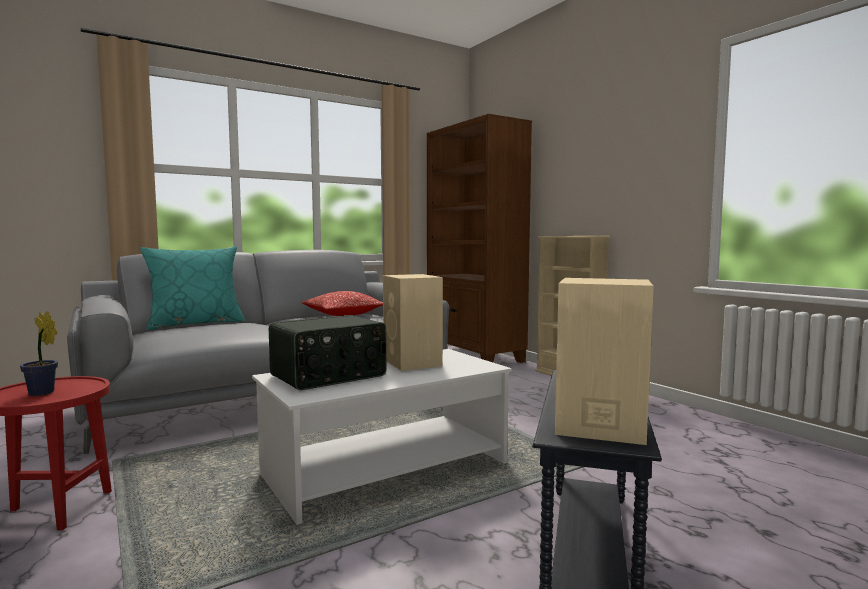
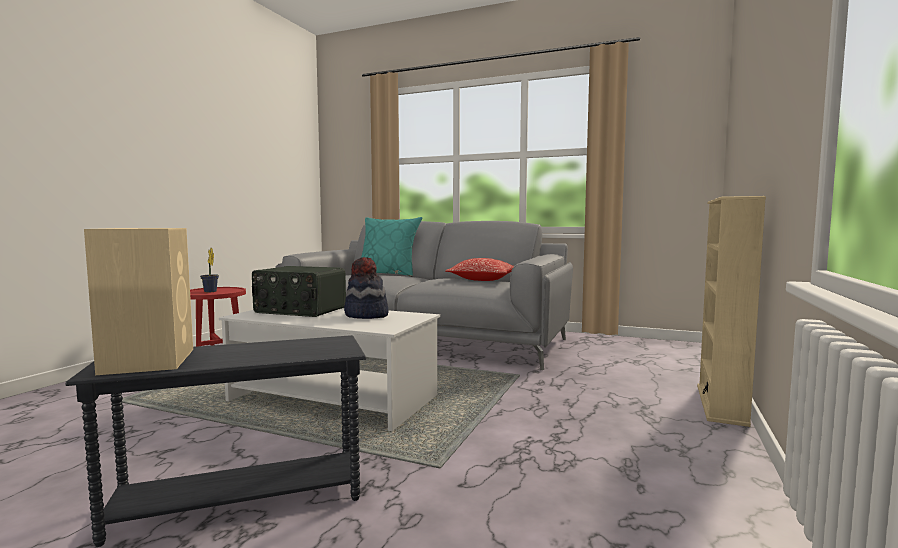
camera: 55 degrees right, 0 degrees up
(413, 363) = (366, 315): beige speaker -> hat
(474, 356) = (677, 355): brown bookcase -> none

